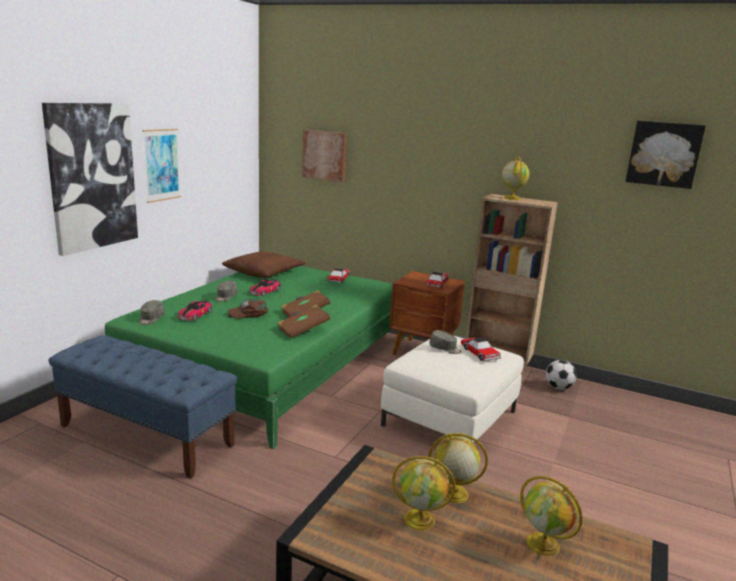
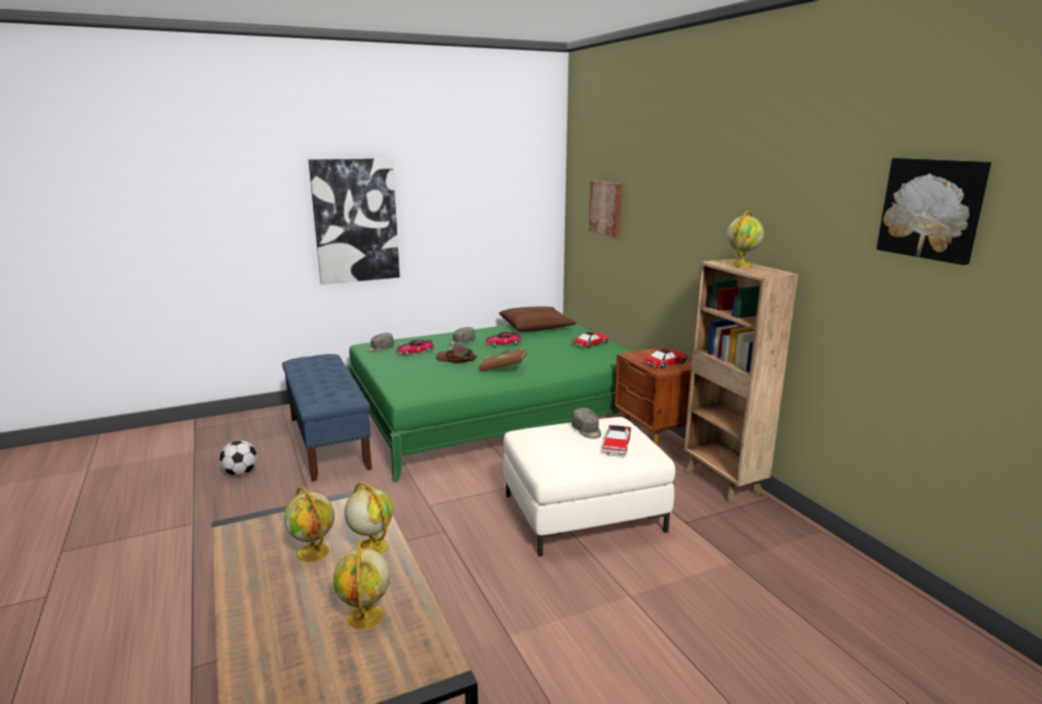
camera: 40 degrees right, 0 degrees up
(162, 165) = (432, 213): picture -> none
(302, 330) = (475, 381): brown book -> none
(558, 387) = (772, 528): football -> football (241, 473)

